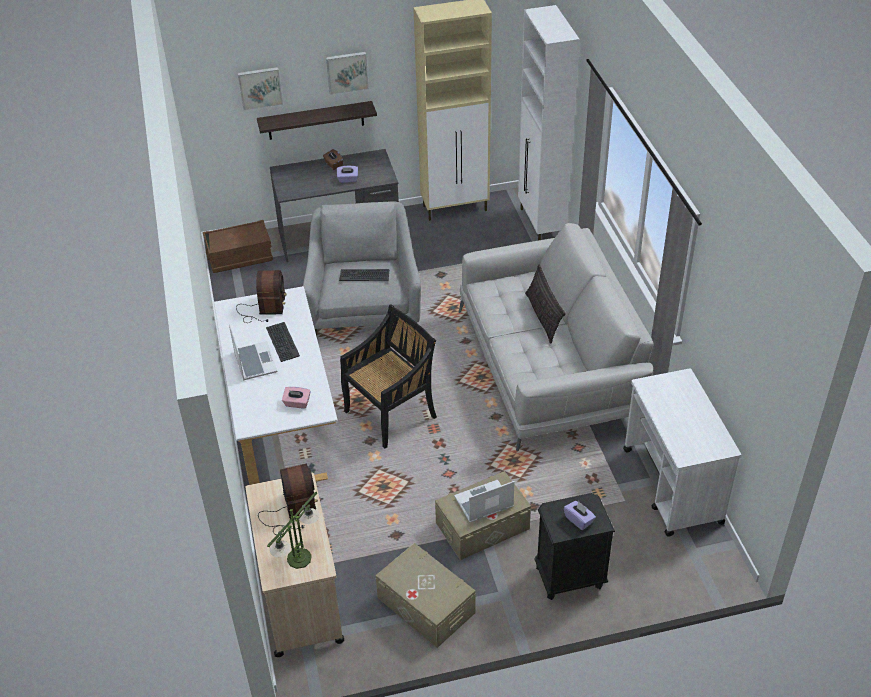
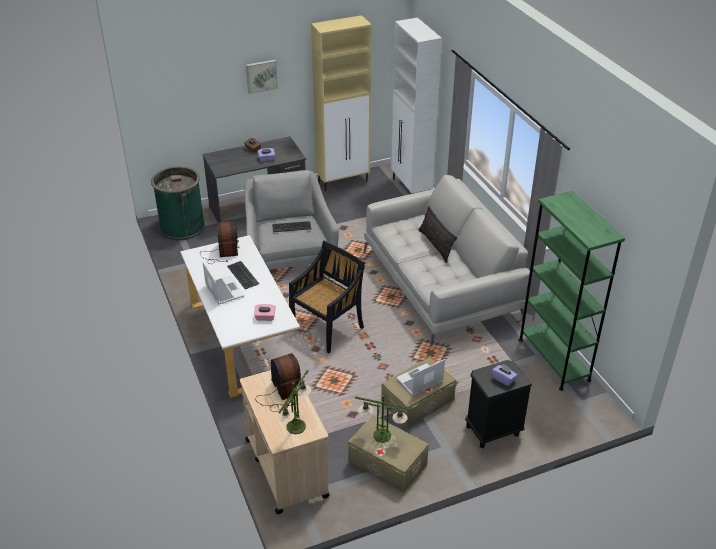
camera: 10 degrees left, 5 degrees down
(240, 257) = (182, 227): brown storage box -> green trash can
(260, 87) = (195, 90): picture -> none
(316, 120) = (237, 115): shelf -> none
(418, 572) = (381, 435): none -> table lamp
(672, 486) = (553, 359): white cart -> green bookcase

